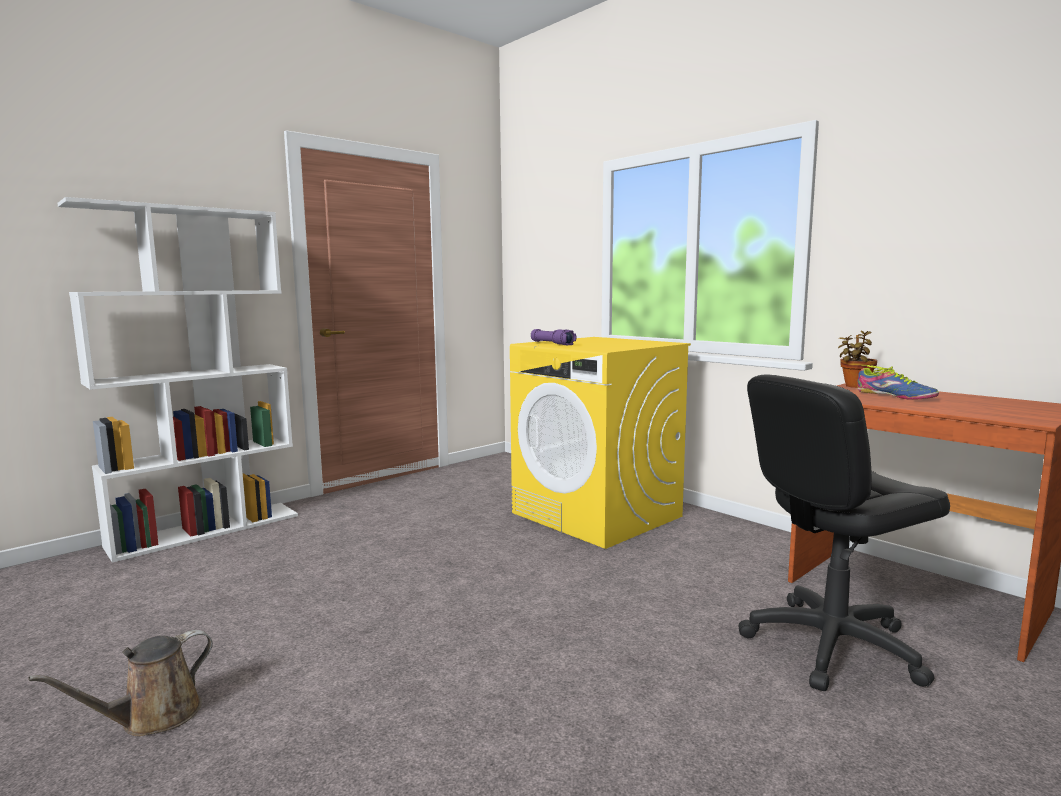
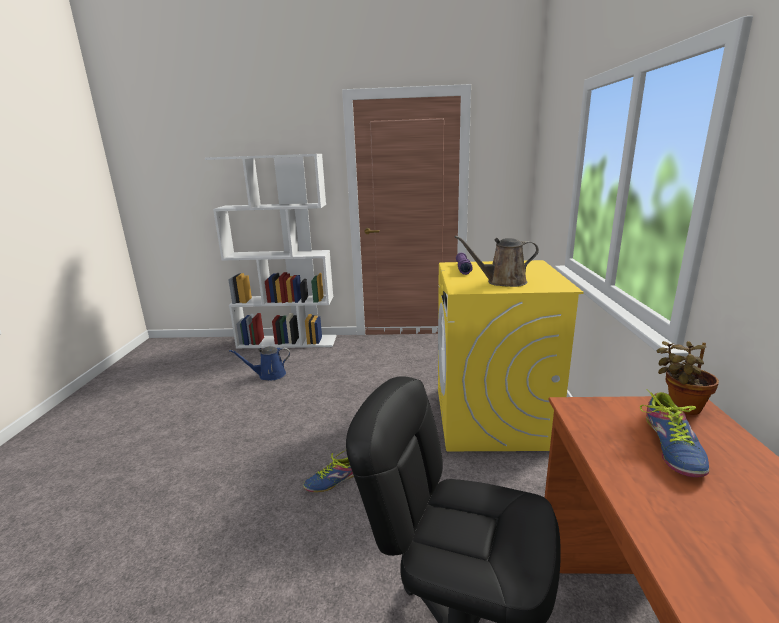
camera: 45 degrees right, 10 degrees up
(153, 717) = (136, 441): brown watering can -> brown watering can (502, 282)
(254, 568) = (269, 375): none -> blue watering can
(546, 611) = (332, 480): none -> shoe

